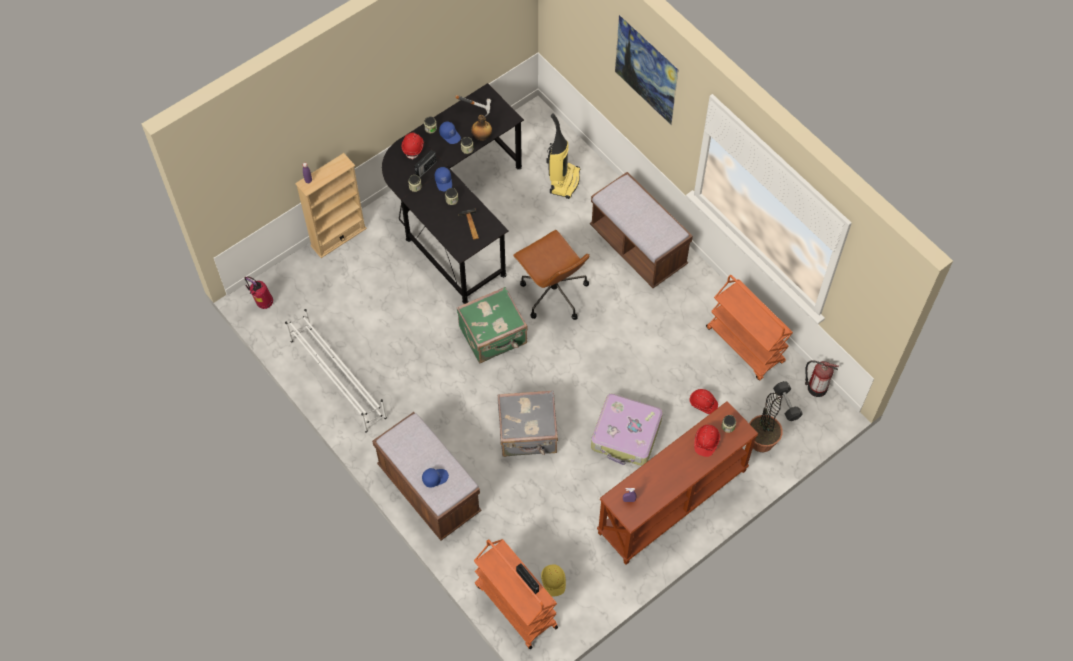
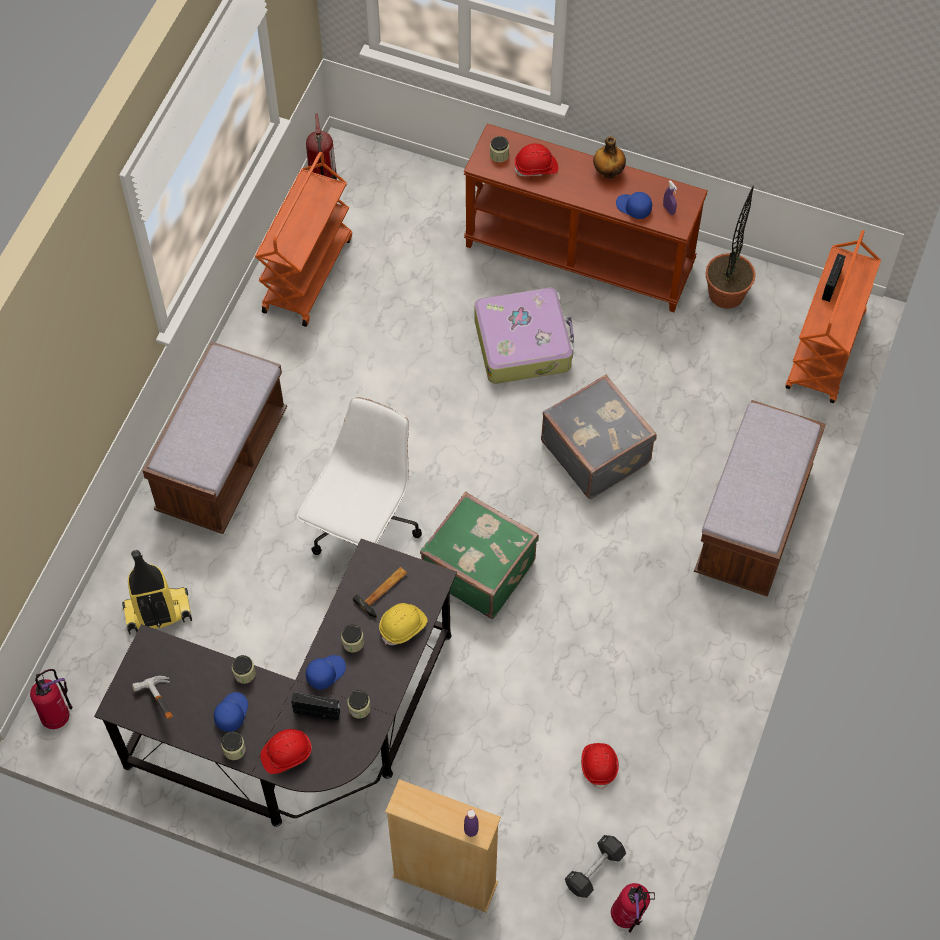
camera: 120 degrees left, 0 degrees up
(337, 378) = (676, 731): white shoe rack -> none
(435, 478) = (777, 451): blue cap -> blue cap (633, 208)
(482, 137) = (209, 665): bottle -> bottle (608, 172)
(535, 119) = (57, 715): none -> fire extinguisher
(553, 293) = (363, 530): brown office chair -> white office chair
(553, 581) = (767, 328): yellow hard hat -> yellow hard hat (403, 627)
(644, 84) = (74, 364): picture -> none
(703, 404) = (424, 282): red hard hat -> red hard hat (599, 765)
(761, 441) = (435, 203): potted plant -> potted plant (726, 293)
(786, 404) = (366, 198): black dumbbell -> black dumbbell (594, 870)

